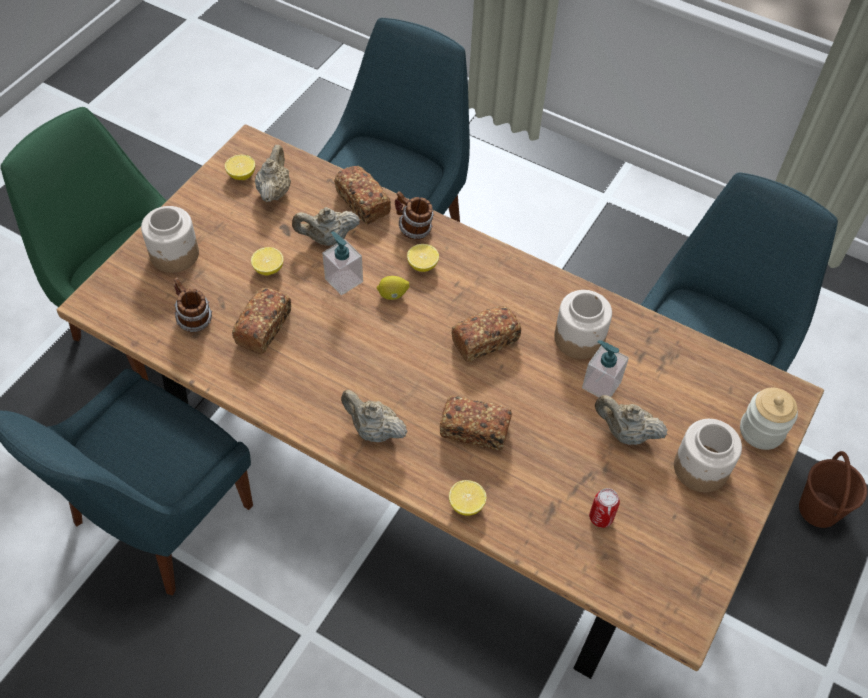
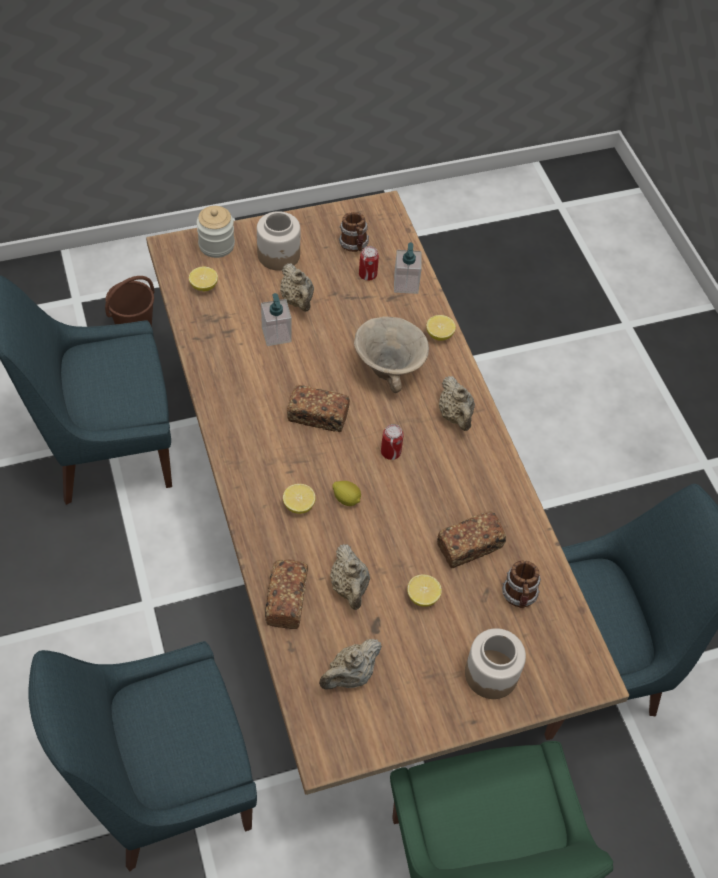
camera: 140 degrees left, 0 degrees up
(241, 175) = (364, 720): lemon -> lemon (204, 286)
(327, 239) = (350, 587): beige teapot -> beige teapot turned 45 degrees clockwise
(343, 280) = (372, 540): soap dispenser -> soap dispenser (406, 284)
(396, 355) = (390, 452): none -> can
(413, 229) = (272, 542): mug -> mug (354, 246)
(474, 430) = (389, 368): bread -> beige bowl
(579, 338) = (252, 371): jar -> none

